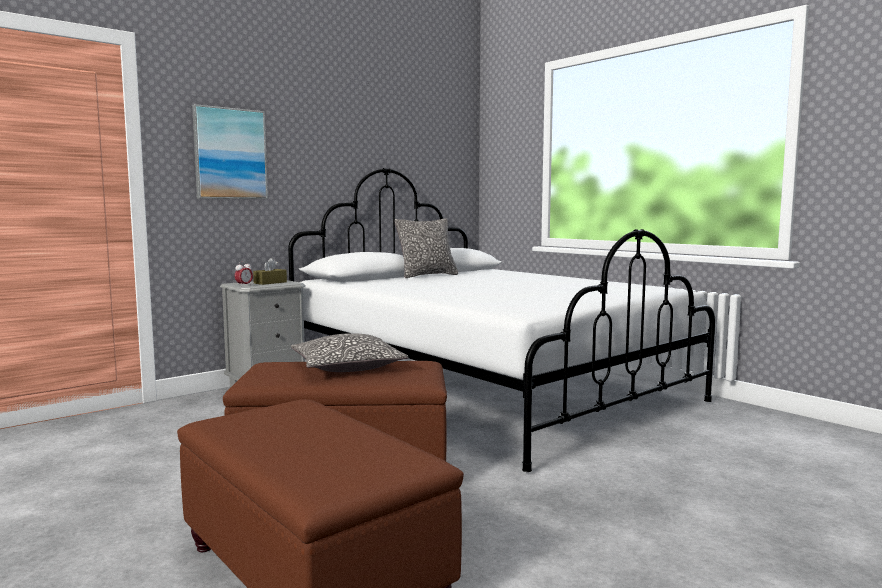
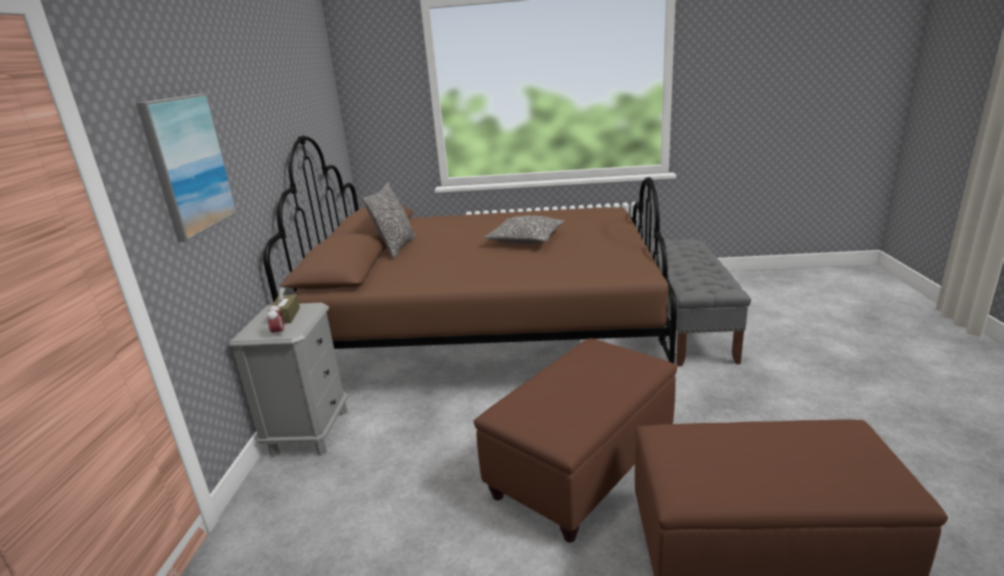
camera: 45 degrees left, 15 degrees up
(347, 367) = (568, 378): pillow -> pillow (526, 239)
(486, 389) = (491, 334): white bed -> brown bed
(683, 449) = (688, 327): none -> grey bench

